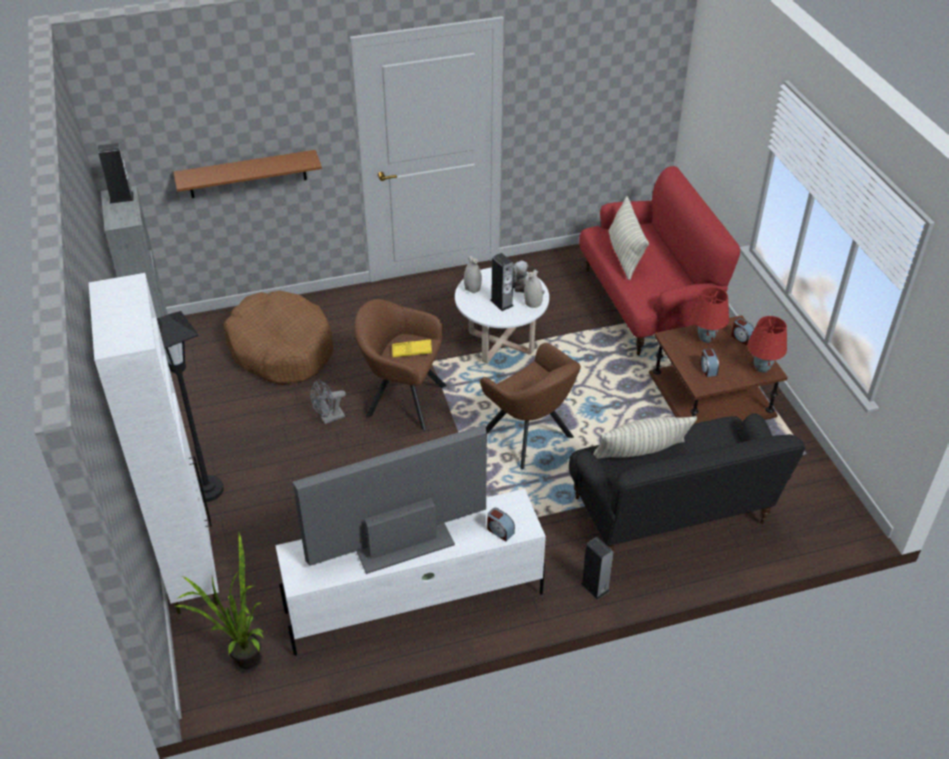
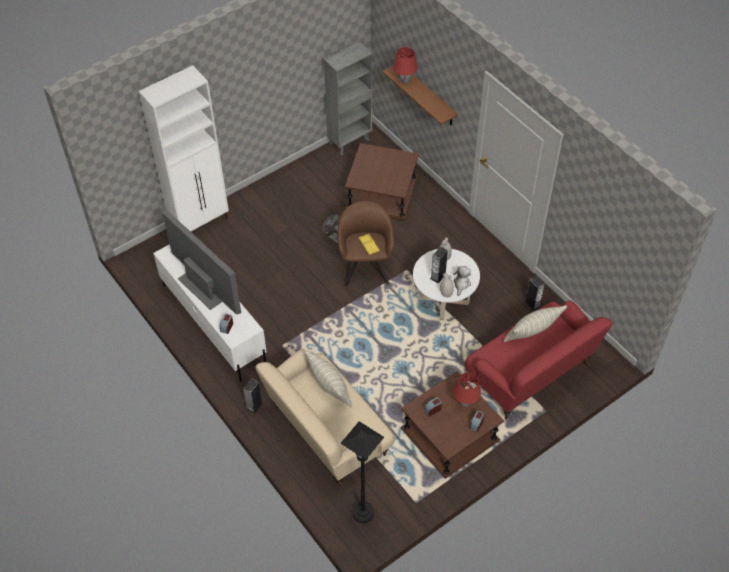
camera: 70 degrees right, 10 degrees up
(121, 197) = (357, 52): speaker -> speaker (532, 303)
(207, 490) = (256, 206): black floor lamp -> black floor lamp (363, 512)
(241, 662) = (152, 265): potted plant -> none
(281, 349) = (382, 193): brown dog bed -> brown side table
(530, 439) = (360, 341): brown armchair -> none
(670, 514) = (327, 432): black sofa -> beige sofa
(761, 369) = (448, 442): red table lamp -> red table lamp (404, 81)

